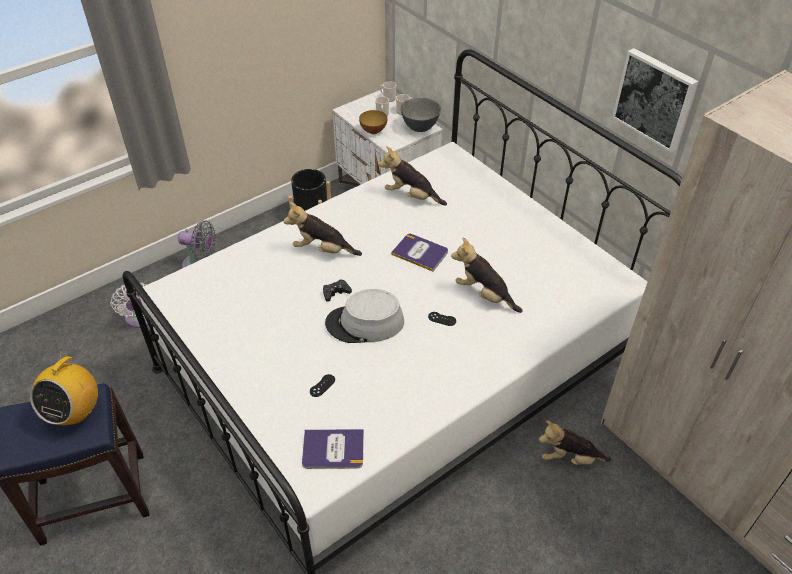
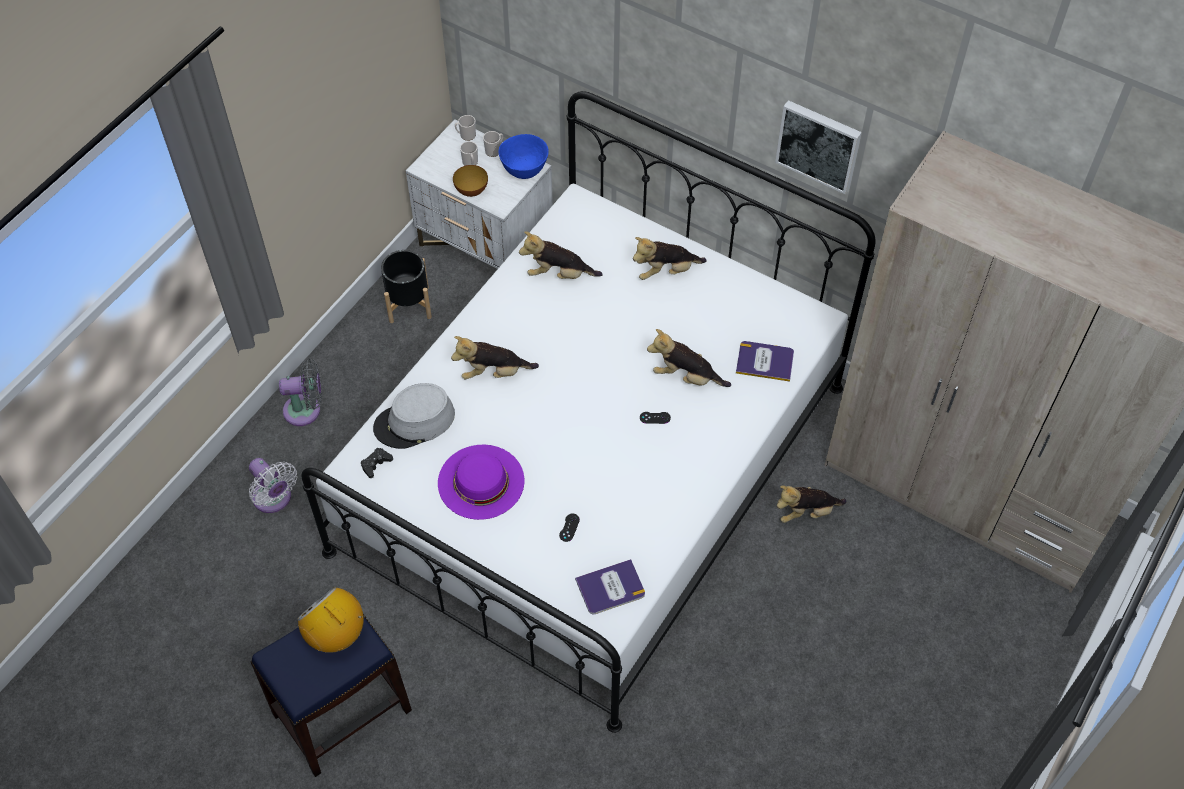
camera: 20 degrees left, 10 degrees up
(75, 412) = (336, 634): radio -> radio turned 135 degrees clockwise
(267, 327) = (481, 482): none -> purple hat
(336, 292) = (533, 420): black game controller -> black game controller (376, 464)
(365, 323) = (579, 446): grey hat -> grey hat (414, 422)
(420, 128) = (524, 172): grey bowl -> blue bowl
(420, 252) = (599, 345): book -> book (765, 361)
(501, 215) = (666, 271): none -> plush toy

